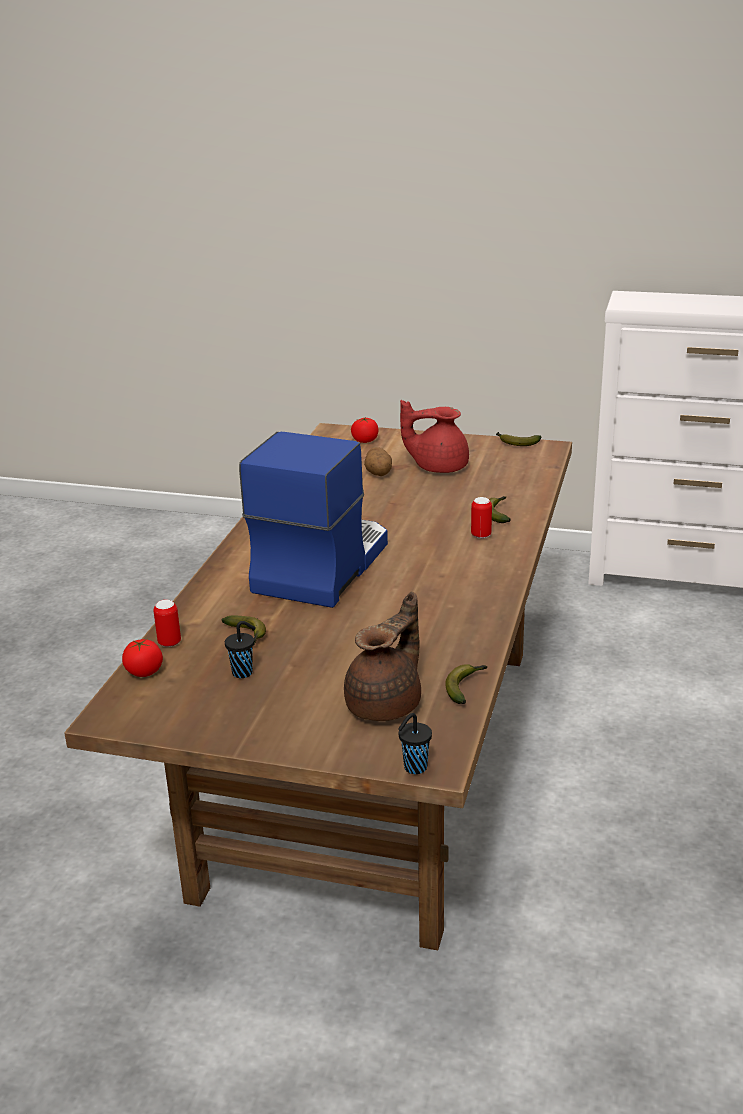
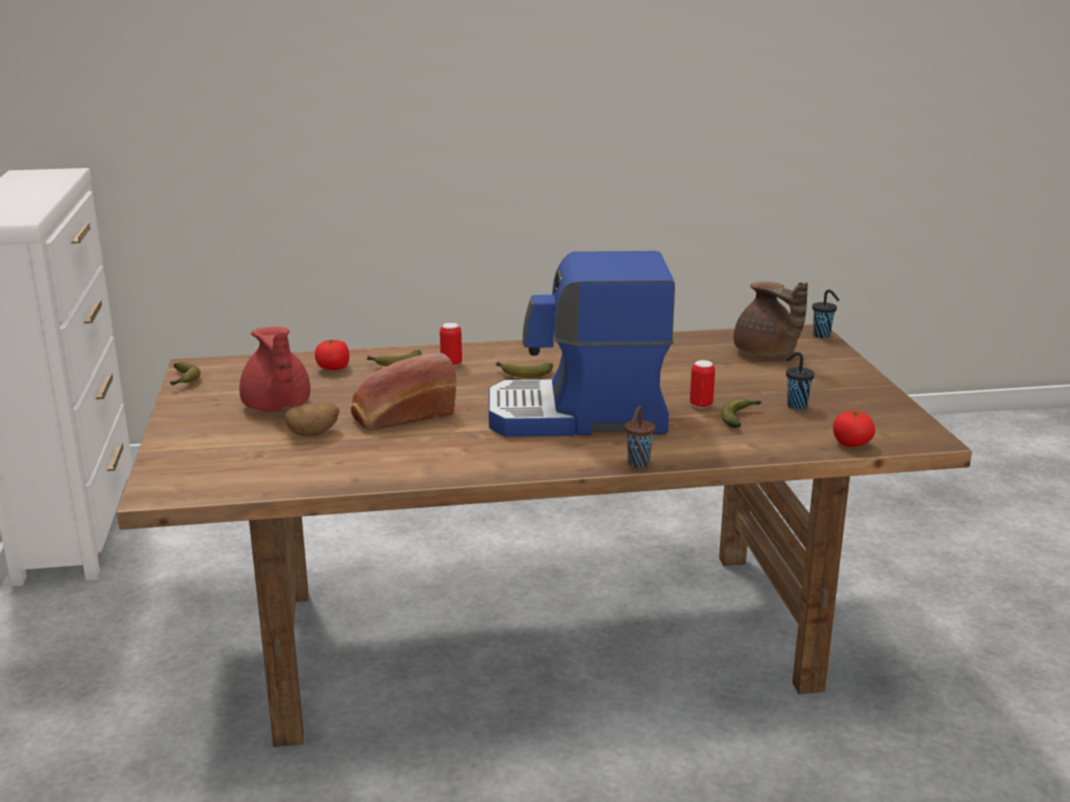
camera: 115 degrees left, 5 degrees down
(169, 643) = (796, 446): can -> can (701, 405)
(215, 569) = (638, 463): none -> brown cup
(365, 440) = (194, 463): tomato -> tomato (333, 368)
(384, 503) = (402, 415): none -> bread
(386, 704) = (766, 353): brown teapot -> brown teapot turned 135 degrees counterclockwise
(465, 687) = (712, 336): banana -> banana (522, 374)

